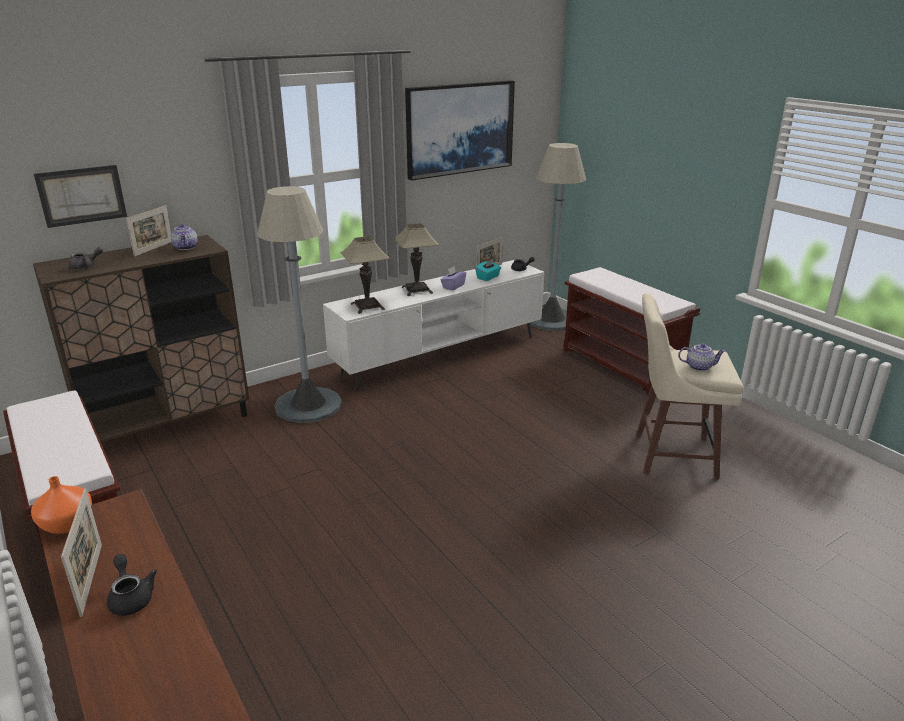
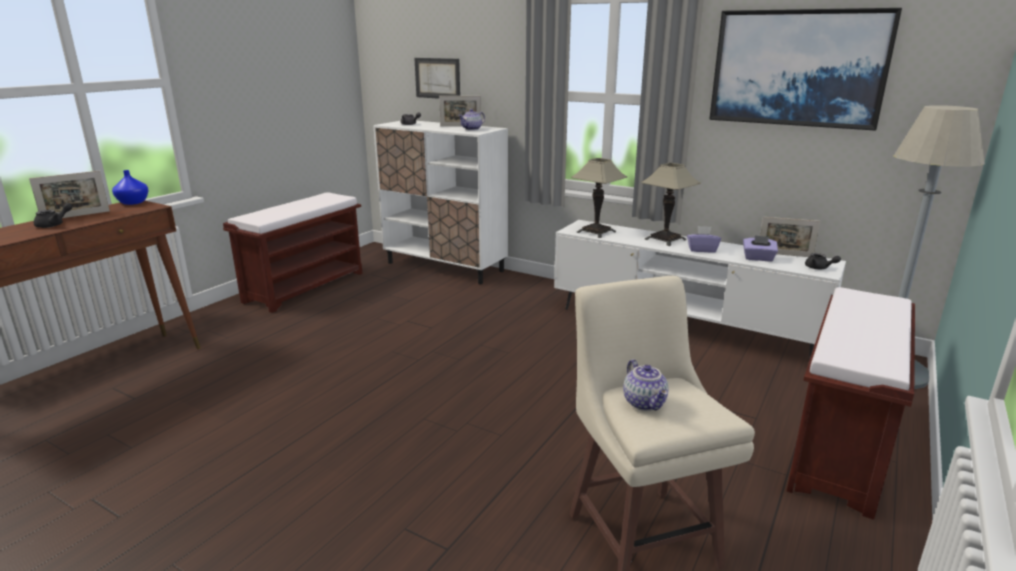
camera: 65 degrees right, 5 degrees down
(66, 524) = (133, 202): orange vase -> blue vase
(168, 425) = (445, 267): brown cabinet -> white cabinet
(308, 405) = (518, 299): grey floor lamp -> none
(488, 277) = (758, 258): turquoise tissue box -> purple tissue box

